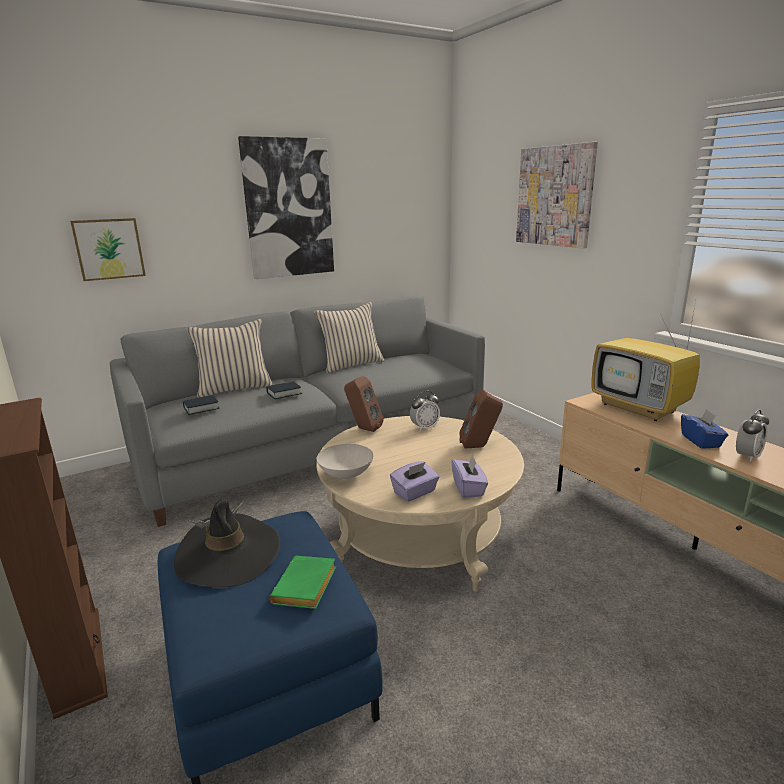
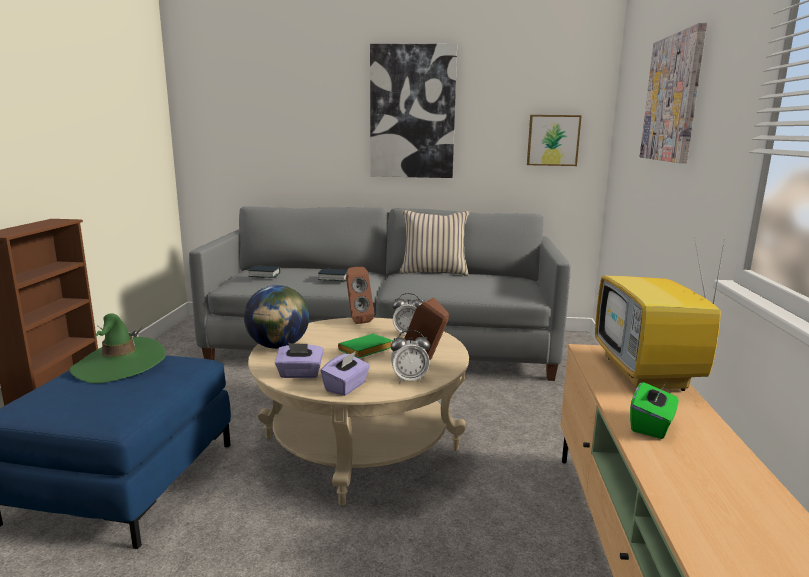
camera: 35 degrees right, 5 degrees down
(109, 249) = (255, 137): picture -> picture (553, 140)
(228, 554) = (119, 365): black hat -> green hat
(234, 388) = (311, 268): beige pillow -> none
(306, 588) = (115, 400): green book -> green book (365, 351)
(346, 475) = (278, 346): white bowl -> globe
(701, 441) = (651, 426): blue tissue box -> green tissue box
(747, 456) = (683, 461): alarm clock -> alarm clock (409, 379)

